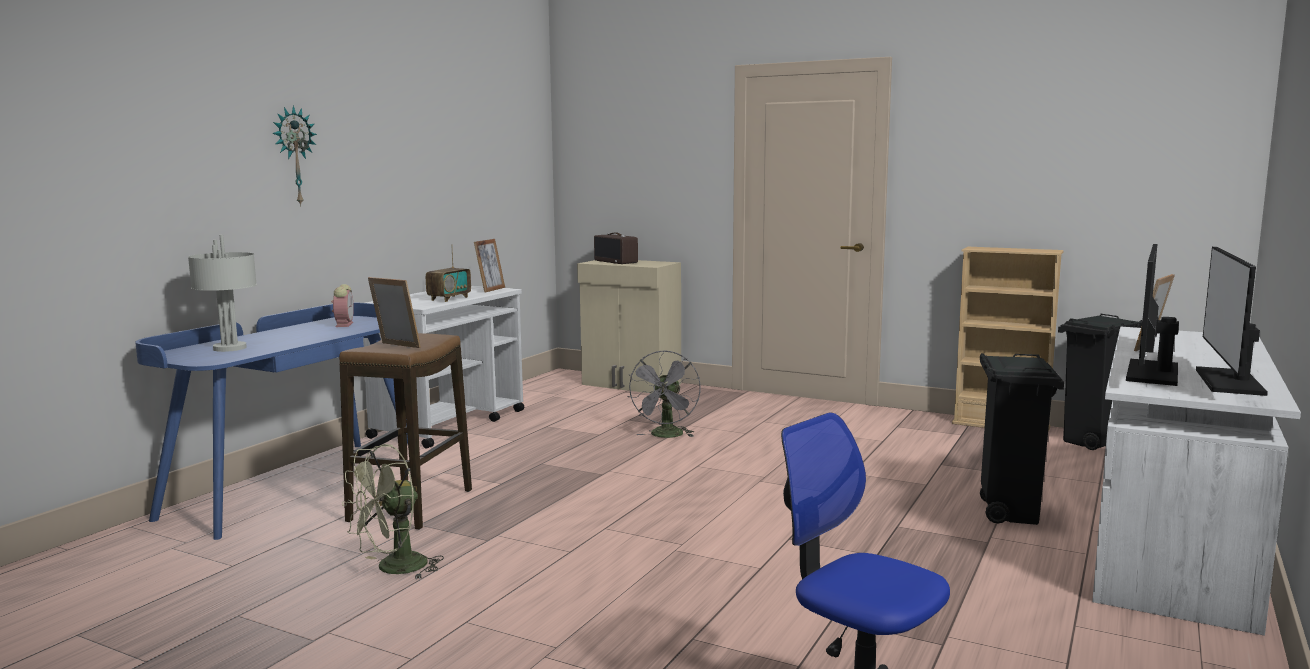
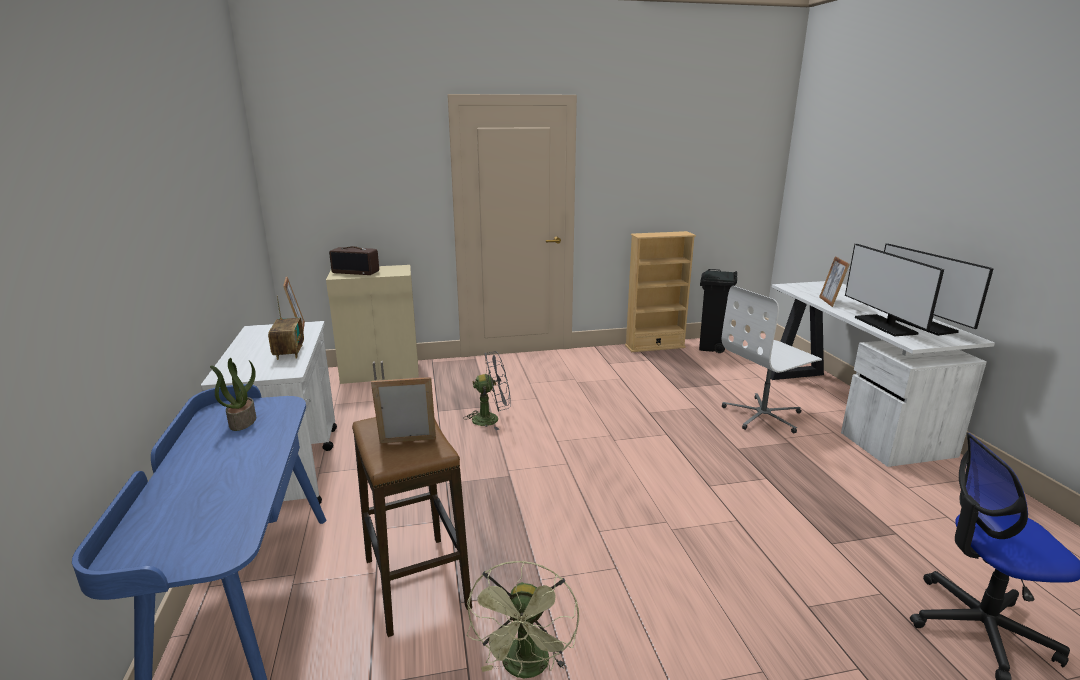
camera: 40 degrees left, 10 degrees up
(230, 348) = (195, 515): grey table lamp -> none
(293, 156) = (123, 232): wall clock -> none
(344, 324) = (242, 421): alarm clock -> potted plant
(666, 436) = (491, 419): grey fan -> grey fan turned 75 degrees counterclockwise
(1009, 513) = (763, 416): black trash can -> white office chair

